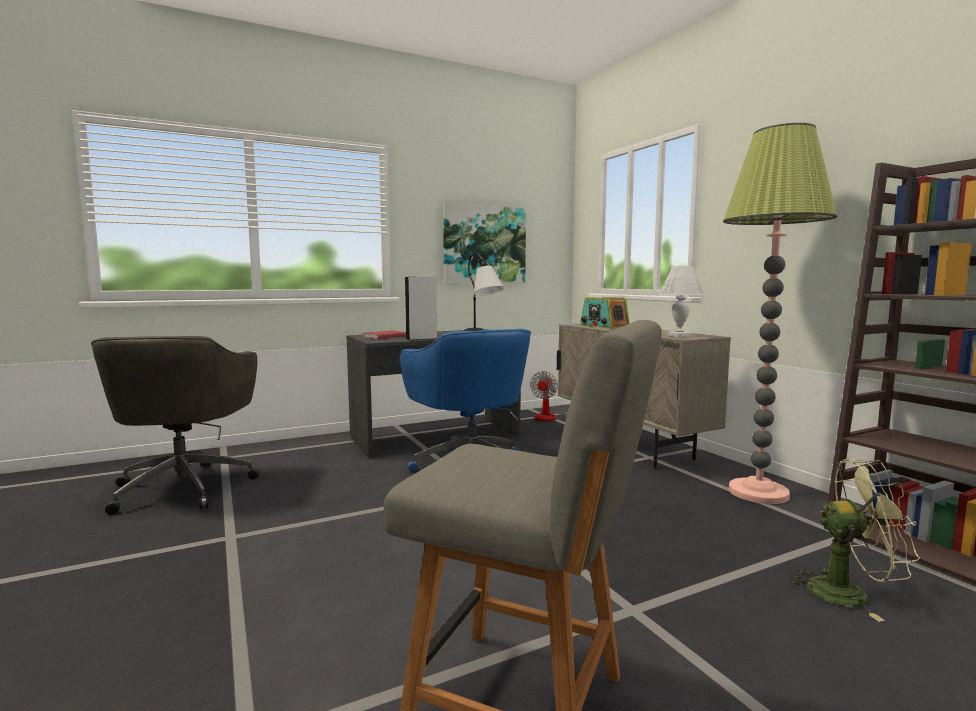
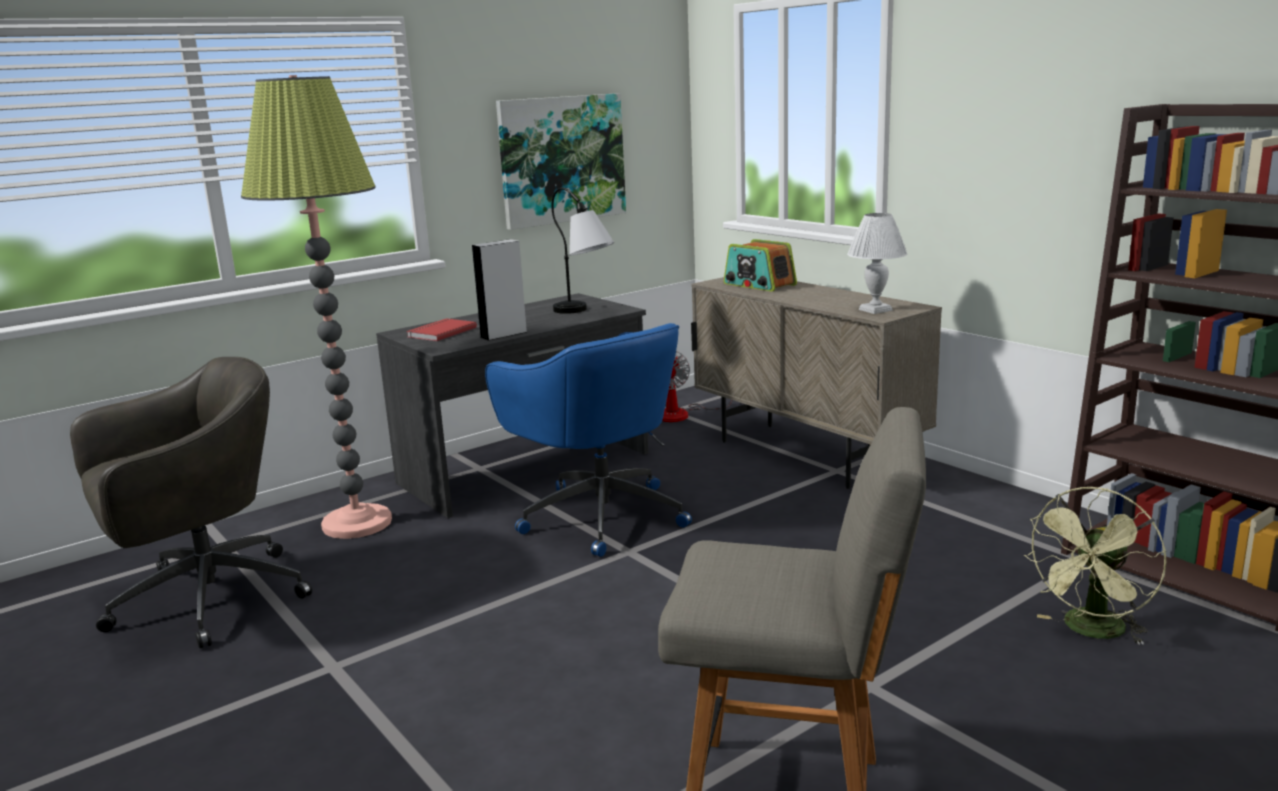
camera: 10 degrees left, 10 degrees up
(185, 487) = (204, 600): grey office chair -> grey office chair turned 105 degrees counterclockwise
(758, 492) = (981, 511): floor lamp -> floor lamp (357, 523)
(849, 593) = (1091, 631): green fan -> green fan turned 135 degrees clockwise

